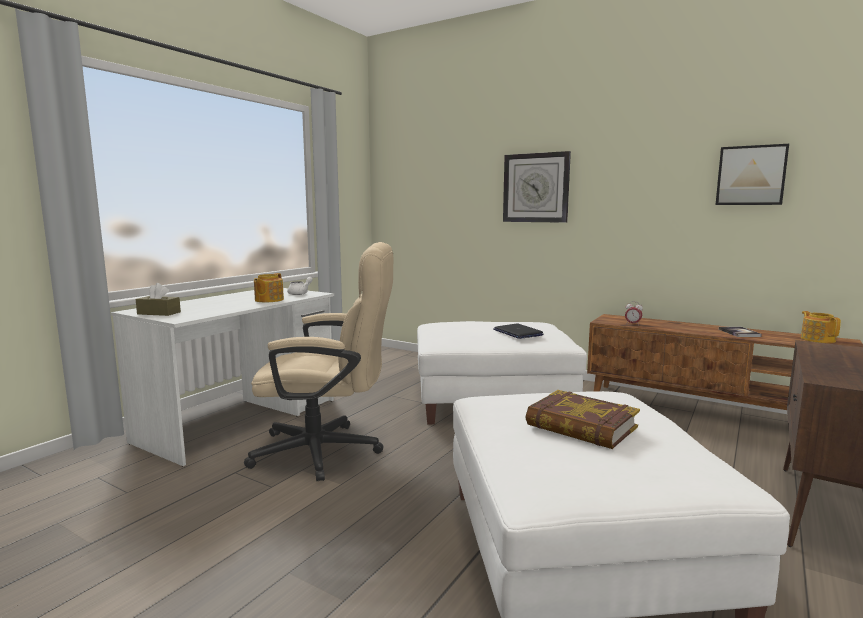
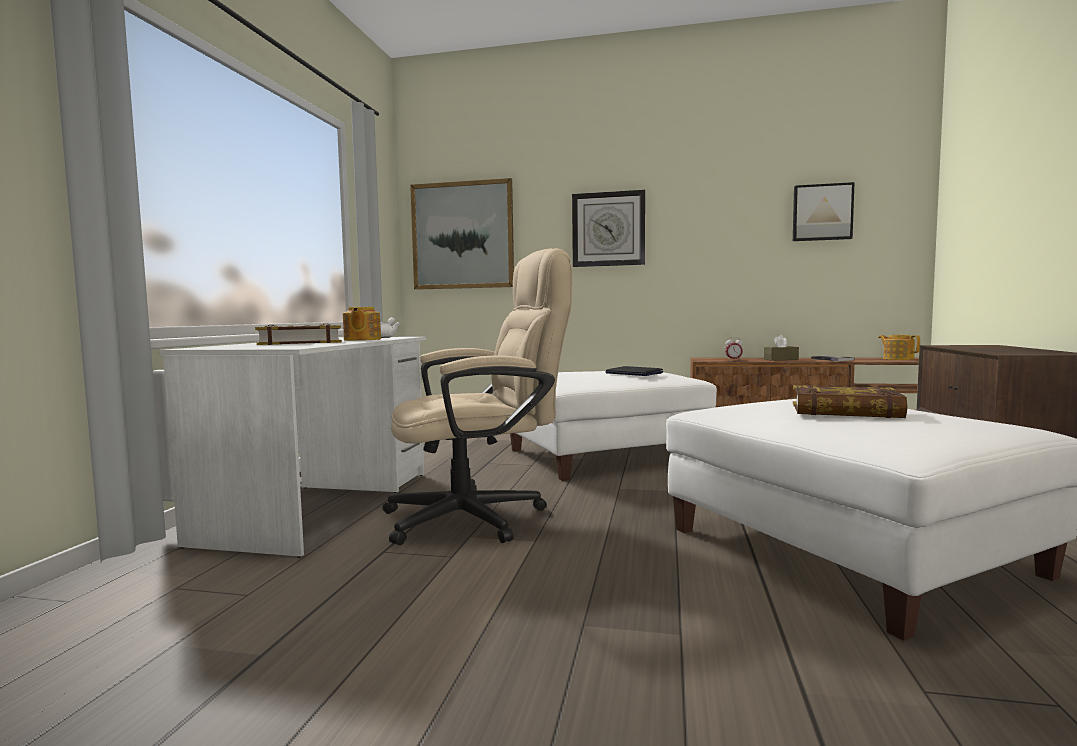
camera: 20 degrees left, 5 degrees down
(159, 313) = (242, 347): brown tissue box -> brown tissue box (781, 359)
(217, 303) = (299, 342): none -> book
(417, 190) = (462, 235): none -> picture

